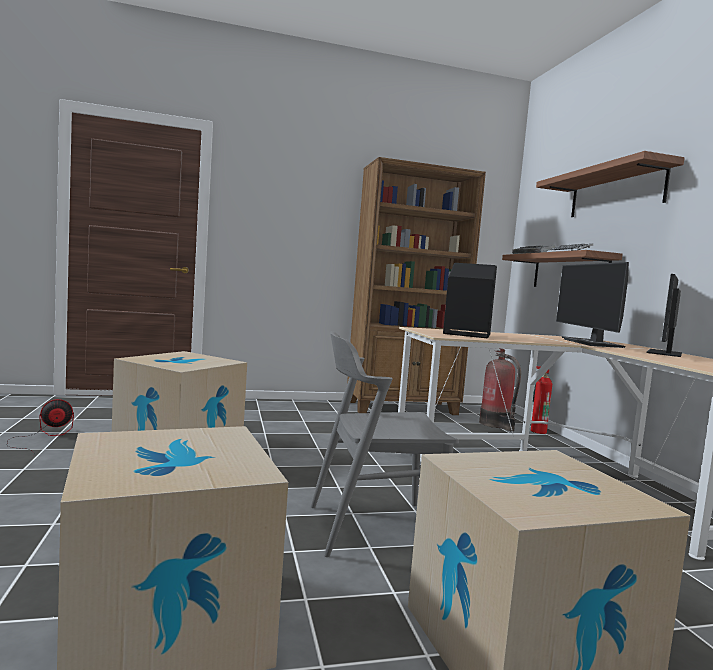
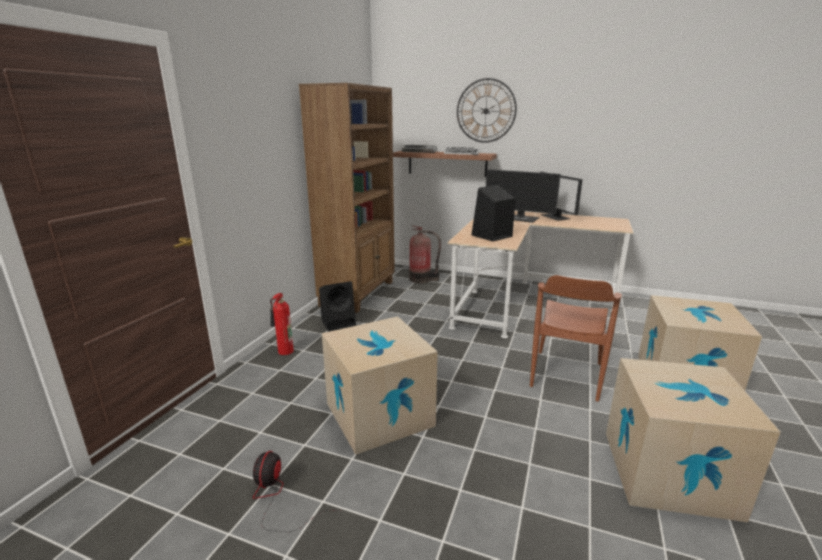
camera: 55 degrees left, 15 degrees up
(327, 411) = (339, 323): none -> black speaker
(375, 527) = (566, 374): grey chair -> brown chair
(536, 431) = (443, 274): fire extinguisher -> fire extinguisher (284, 352)
(615, 192) = (486, 111): shelf -> wall clock

